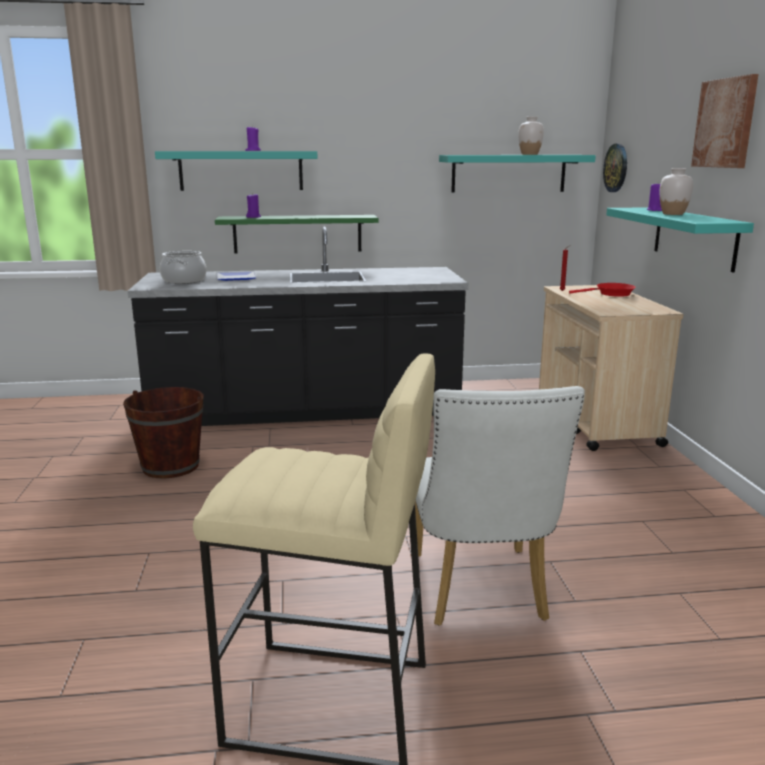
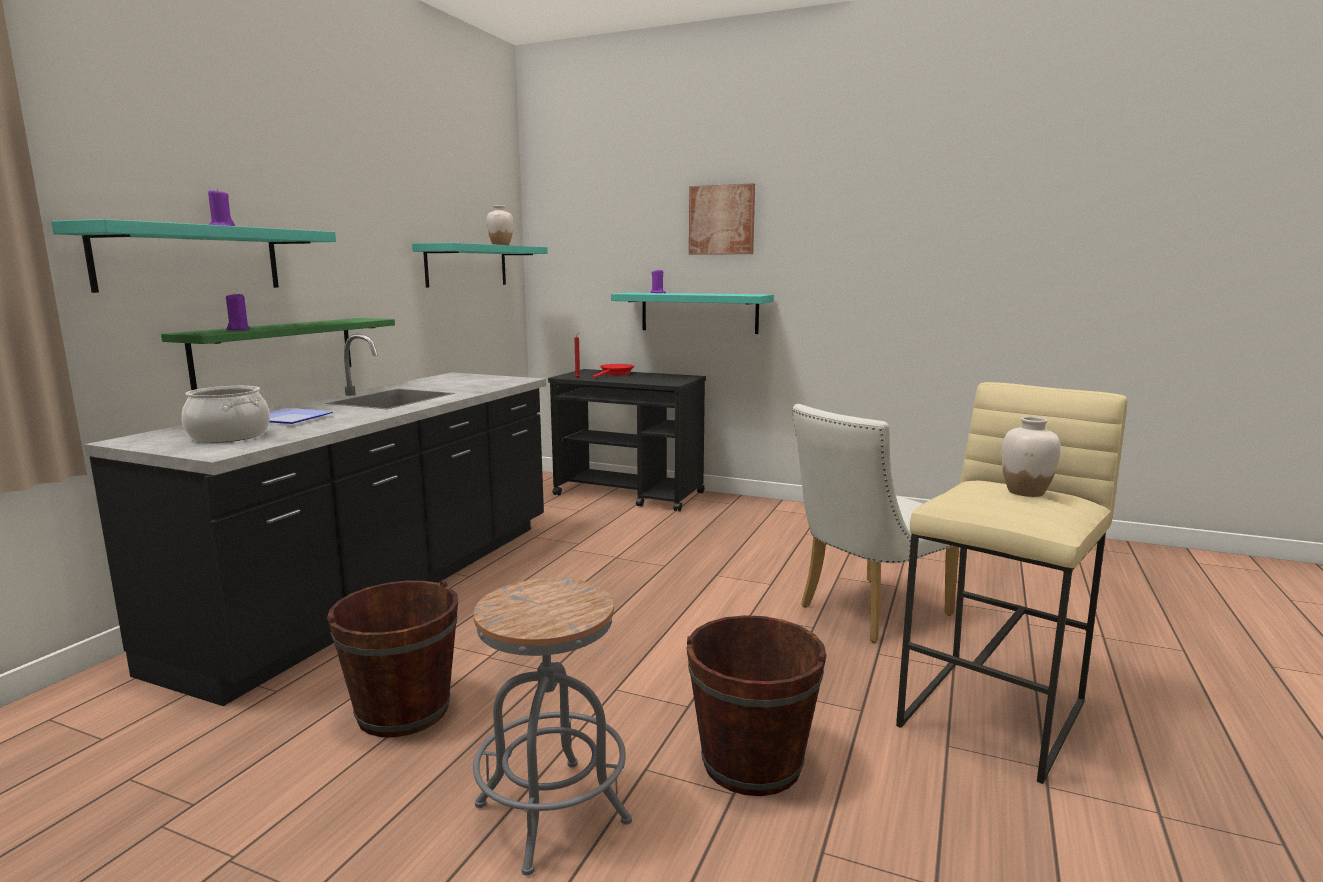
camera: 60 degrees left, 5 degrees down
(92, 537) = (552, 813): none -> grey stool
(175, 589) = (752, 763): none -> brown bucket
(481, 593) = (865, 612): white chair -> white chair turned 120 degrees clockwise
(596, 421) = (630, 494): beige cart -> black cart
(616, 168) = (557, 260): wall clock -> none
(672, 214) = (692, 293): white vase -> white vase (1025, 492)

